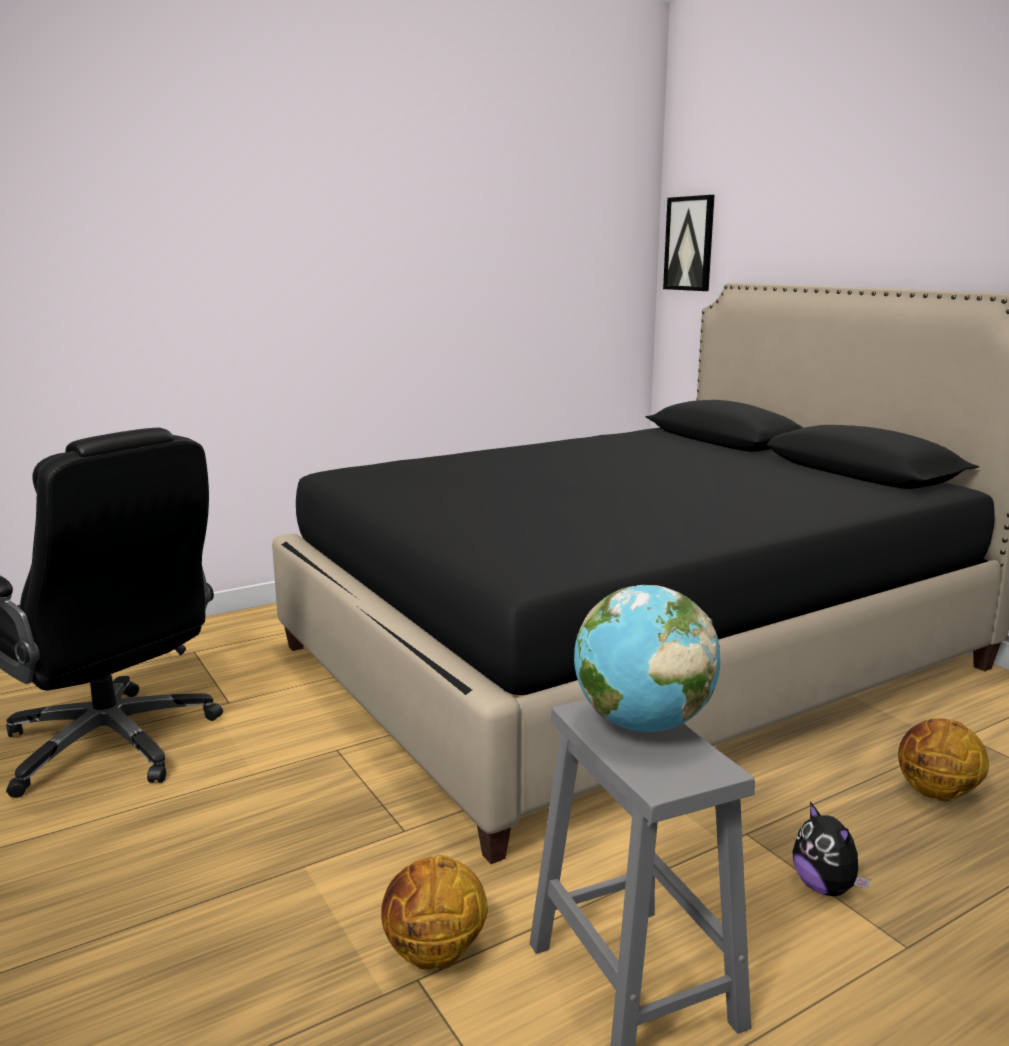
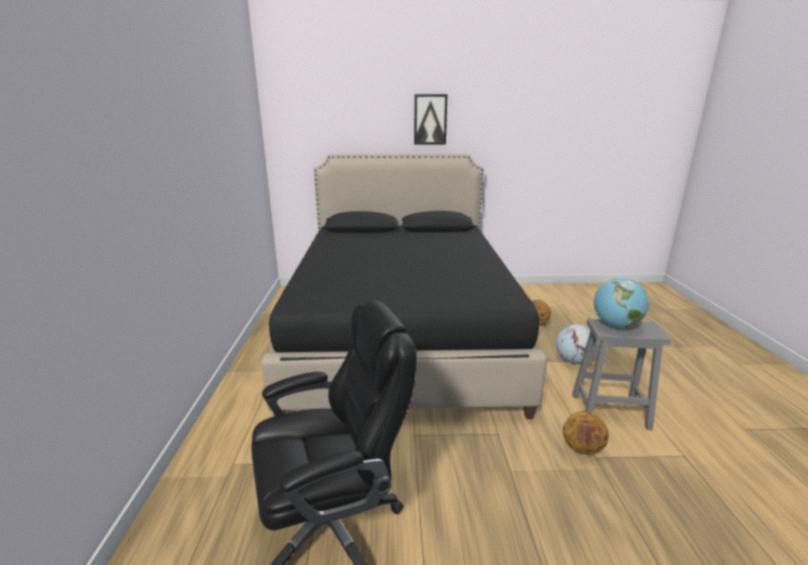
camera: 60 degrees left, 5 degrees up
(689, 243) = (289, 135): picture -> picture (430, 119)
(825, 887) = (573, 360): plush toy -> globe

